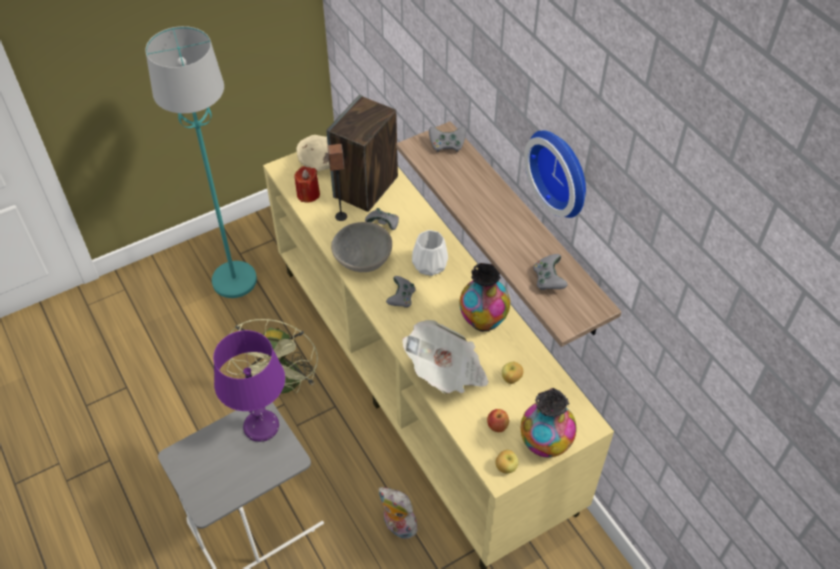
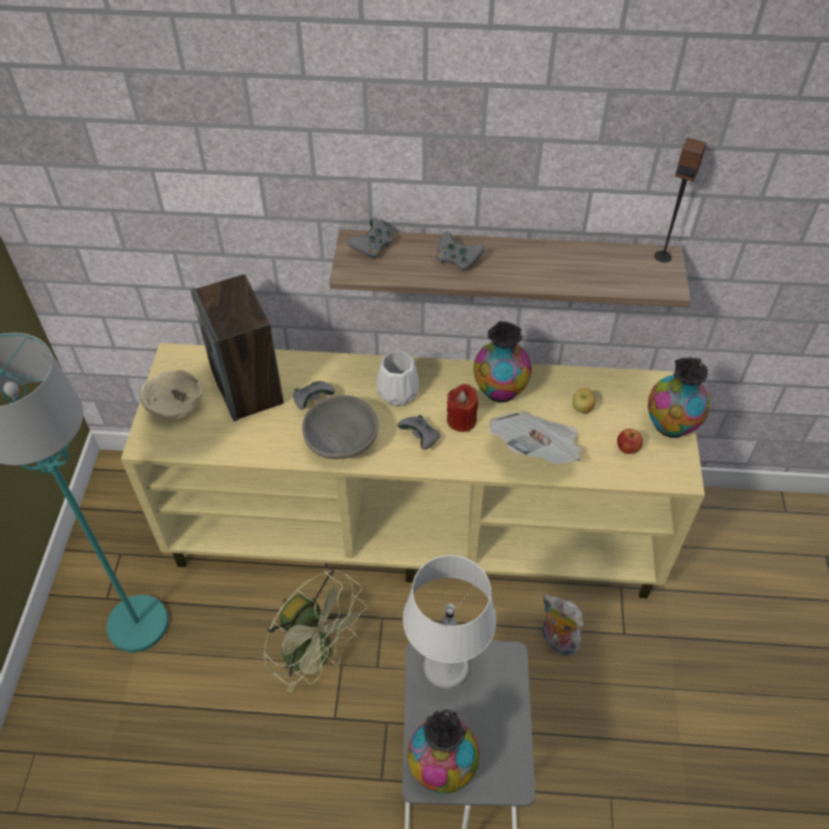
camera: 55 degrees left, 0 degrees up
(190, 462) = (442, 767): none -> vase
(261, 427) = (446, 667): purple table lamp -> white table lamp
(308, 194) = (207, 440): red candle -> red candle (461, 420)
(341, 216) = (267, 429): speaker -> speaker (663, 256)
(397, 526) = (556, 641): plush toy -> plush toy turned 60 degrees clockwise
(506, 467) = (676, 468): apple -> none
(548, 280) = (610, 270): grey game controller -> grey game controller (457, 260)
(562, 171) = (567, 155): wall clock -> none

